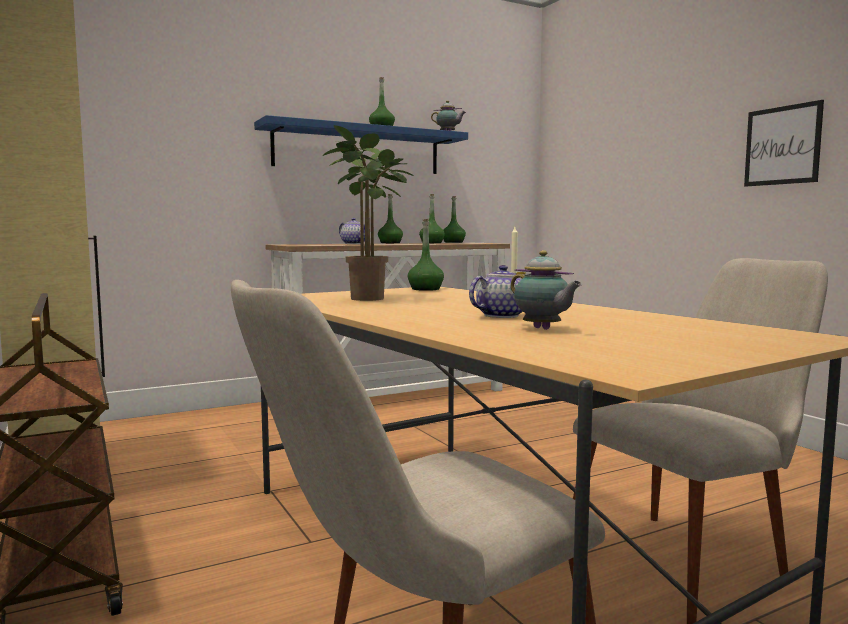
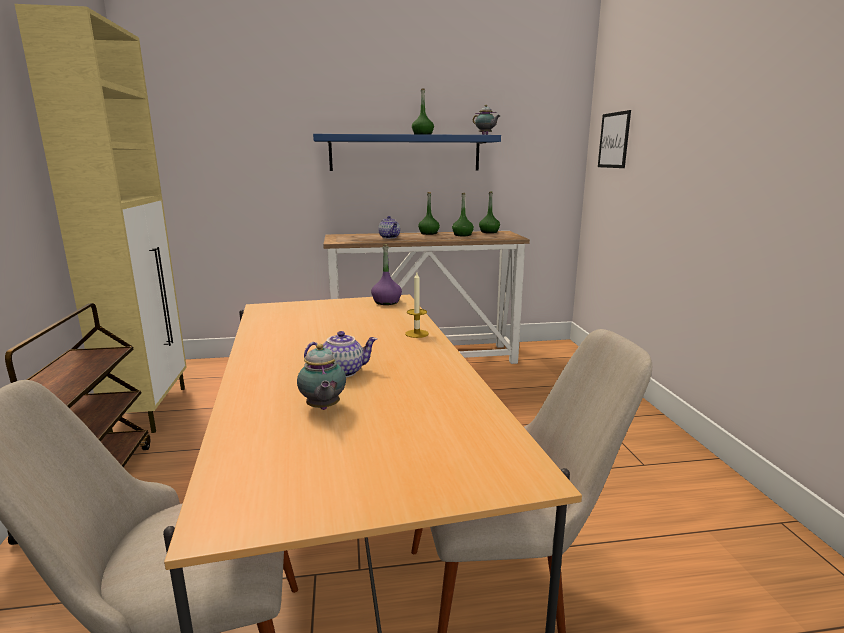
camera: 20 degrees right, 10 degrees up
(369, 299) = (308, 321): potted plant -> none
(425, 289) = (386, 302): green bottle -> purple bottle
(782, 145) = (773, 173): picture -> picture (614, 140)

